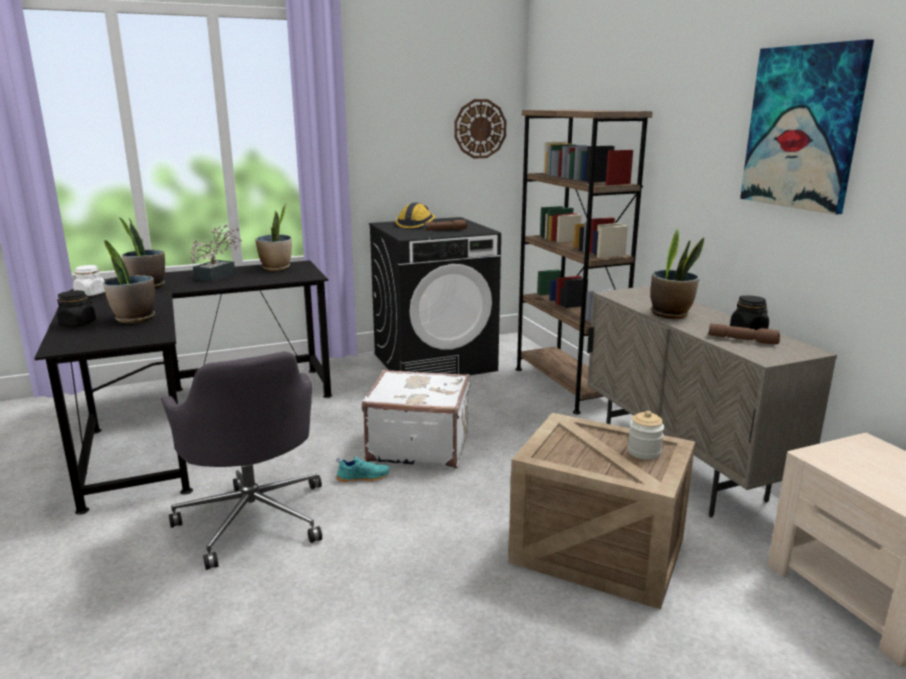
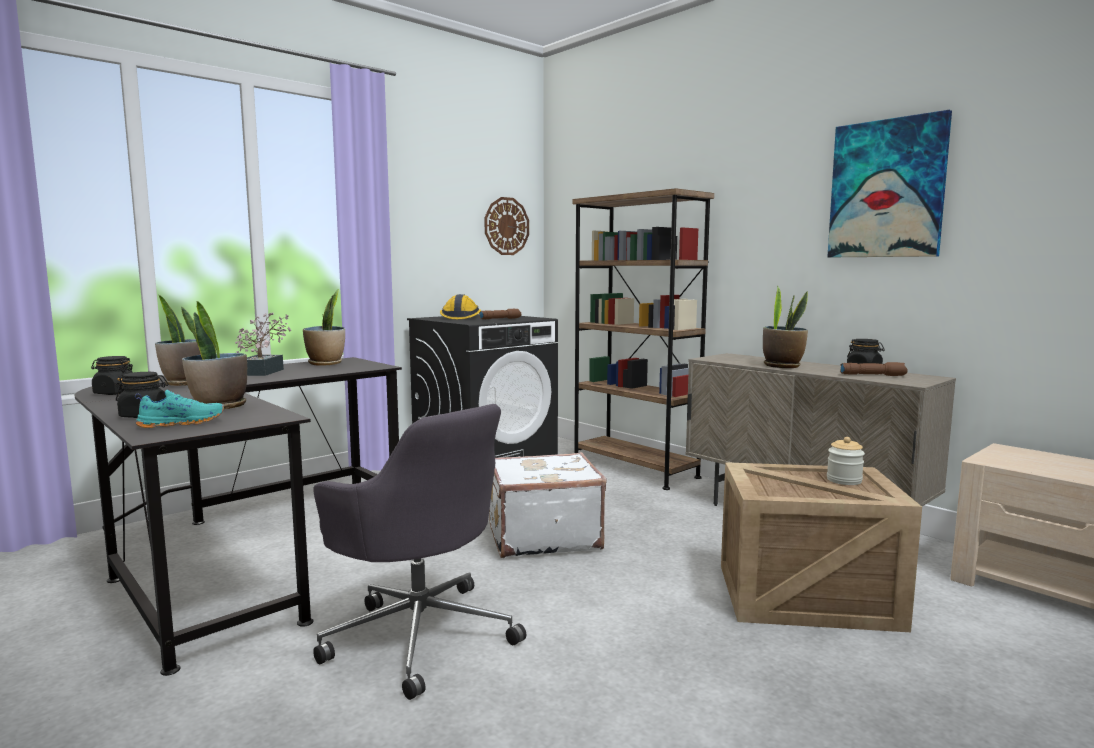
camera: 20 degrees left, 10 degrees down
(90, 294) = (115, 393): white jar -> black jar
(363, 477) = (511, 573): turquoise shoe -> turquoise shoe (181, 423)

